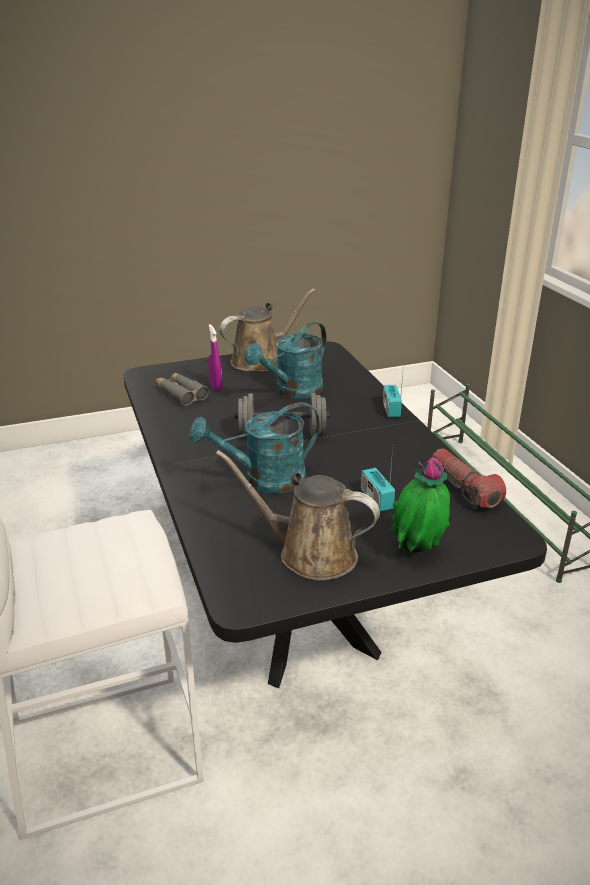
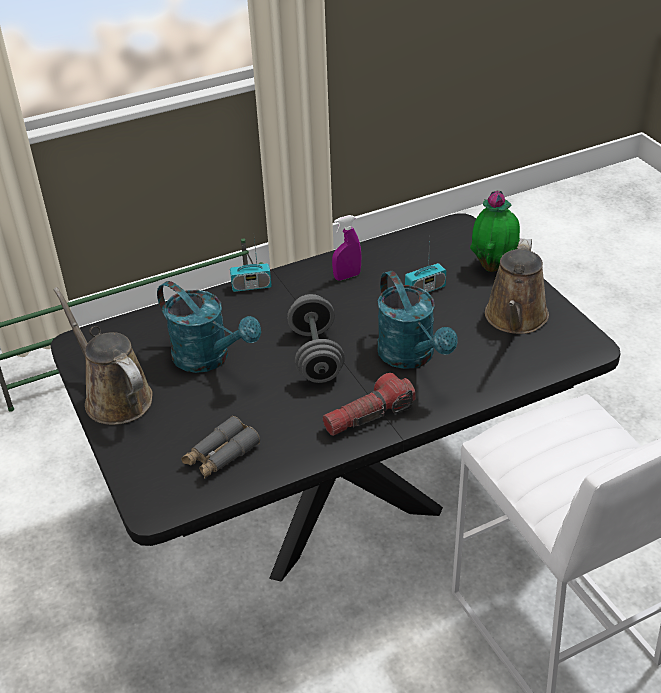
camera: 95 degrees left, 10 degrees up
(215, 386) = (196, 426): purple spray bottle -> purple spray bottle (347, 276)
(464, 488) = (394, 245): flashlight -> flashlight (369, 416)

